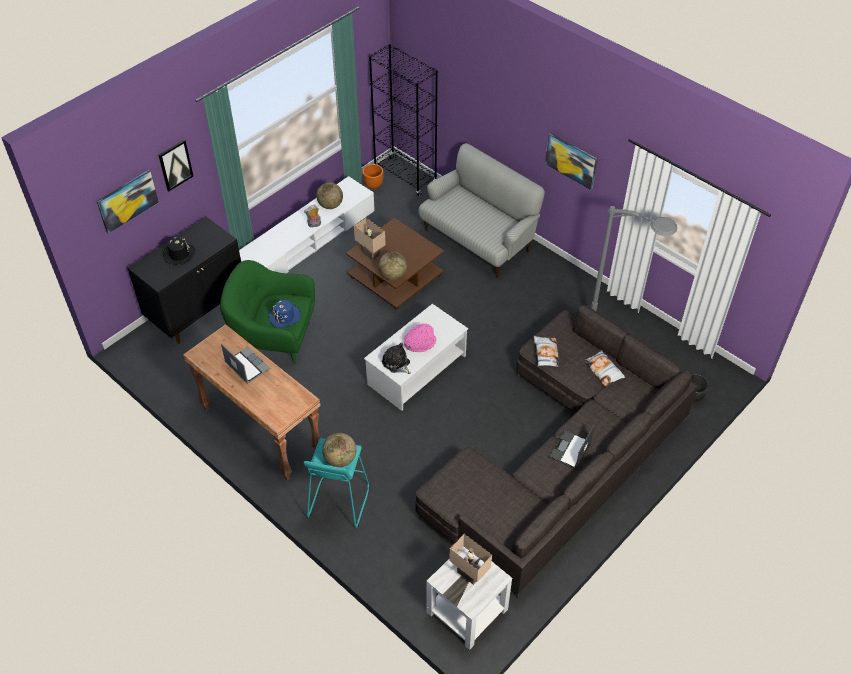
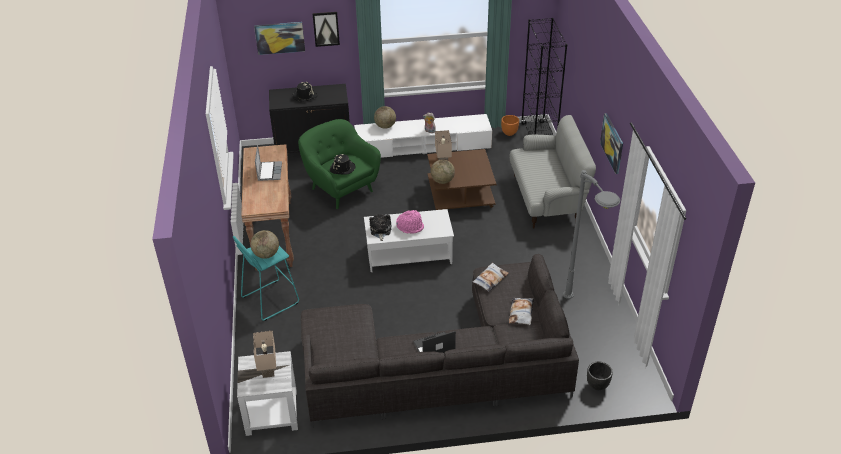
camera: 40 degrees right, 10 degrees down
(284, 316) = (342, 168): blue hat -> black hat
(330, 205) = (453, 125): globe -> globe (385, 126)

